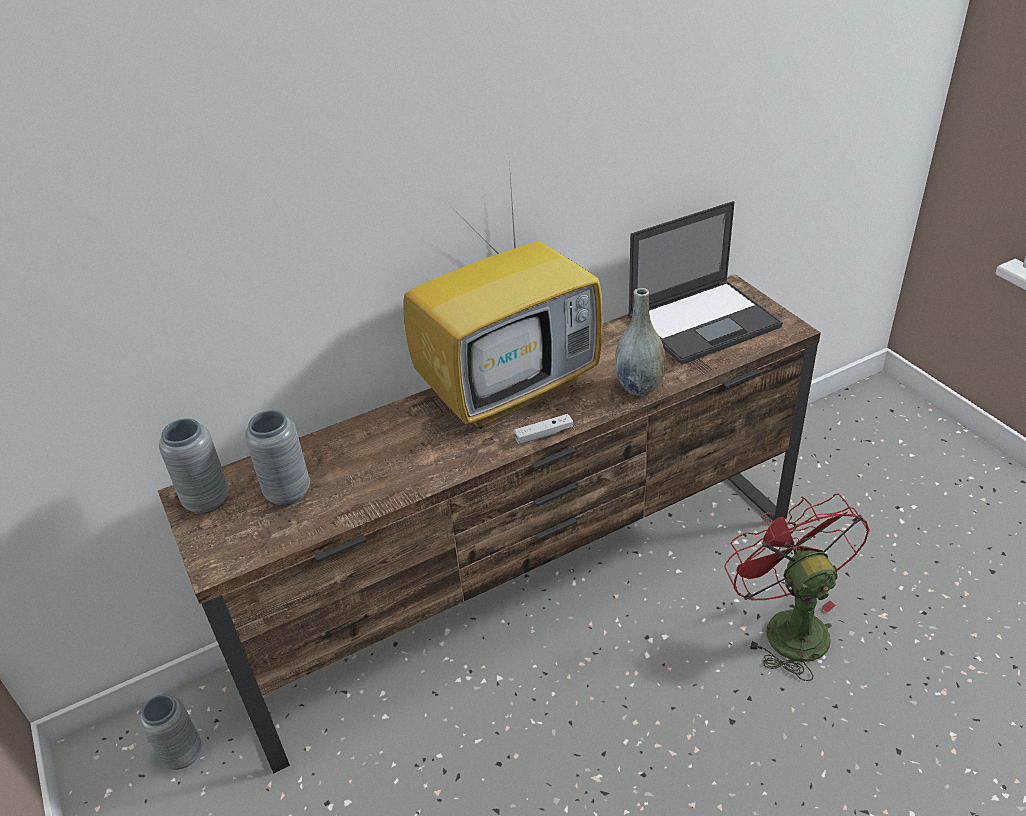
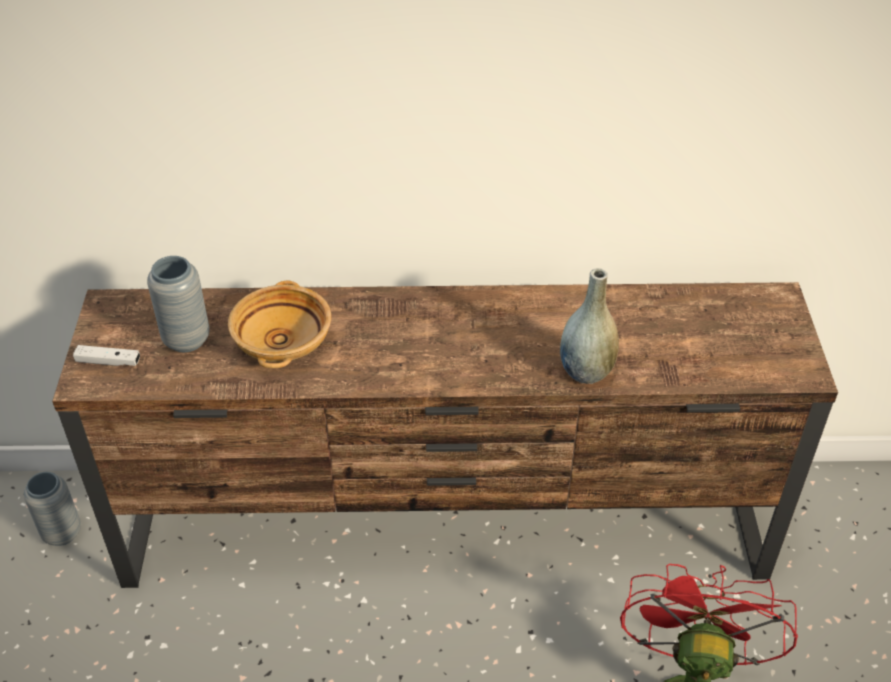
camera: 25 degrees right, 5 degrees up
(207, 501) = (118, 317): grey vase -> none
(378, 461) = (283, 342): none -> beige bowl
(511, 387) = (459, 318): television -> none
(544, 434) = (452, 382): white game controller -> white game controller (108, 362)
(704, 321) = (716, 325): laptop -> none

